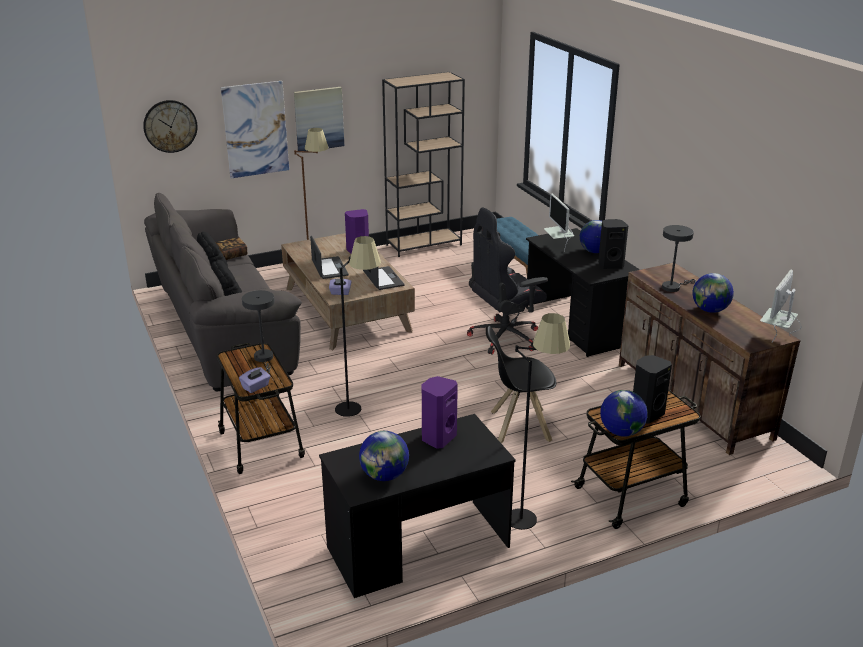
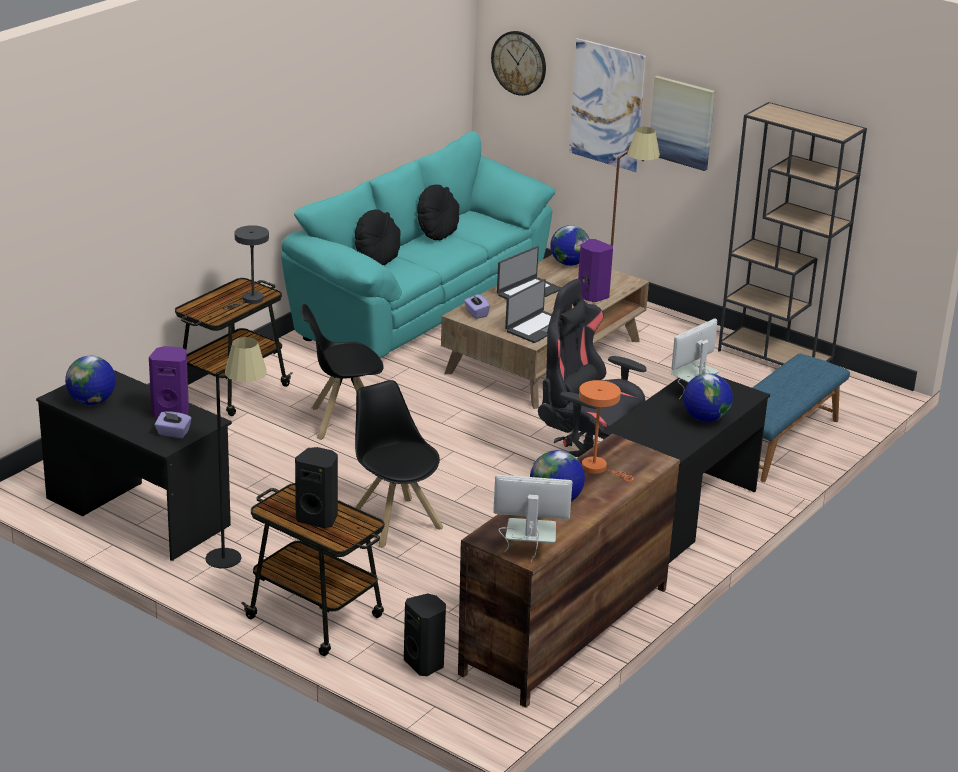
camera: 60 degrees right, 0 degrees up
(225, 331) = (421, 307): grey sofa -> turquoise sofa
(232, 255) = (486, 232): book -> none
(256, 387) = (196, 311): purple tissue box -> purple tissue box (173, 433)
(360, 409) = (342, 421): black floor lamp -> black chair
(610, 265) = (674, 435): black speaker -> black speaker (425, 664)
(621, 432) = (267, 508): globe -> globe (569, 263)
(673, 287) = (598, 468): grey table lamp -> orange table lamp

